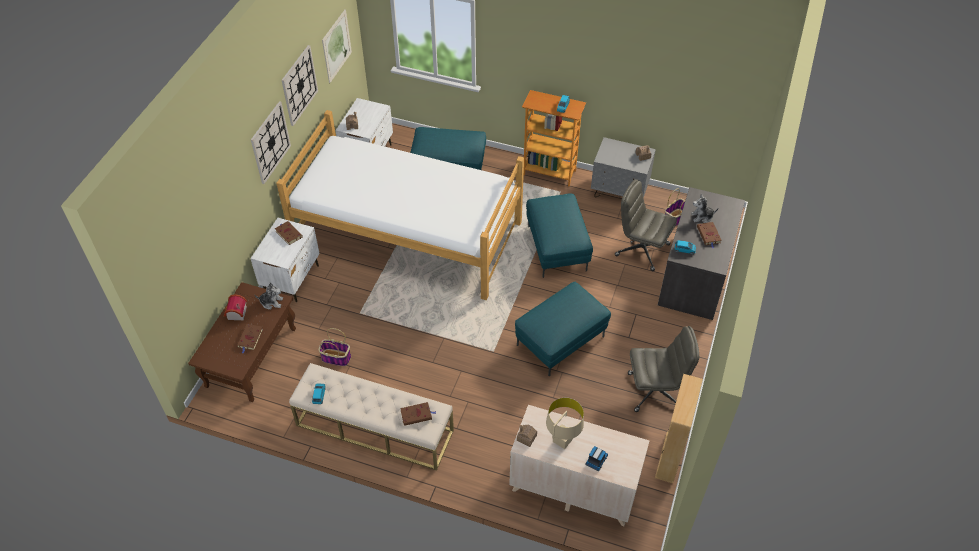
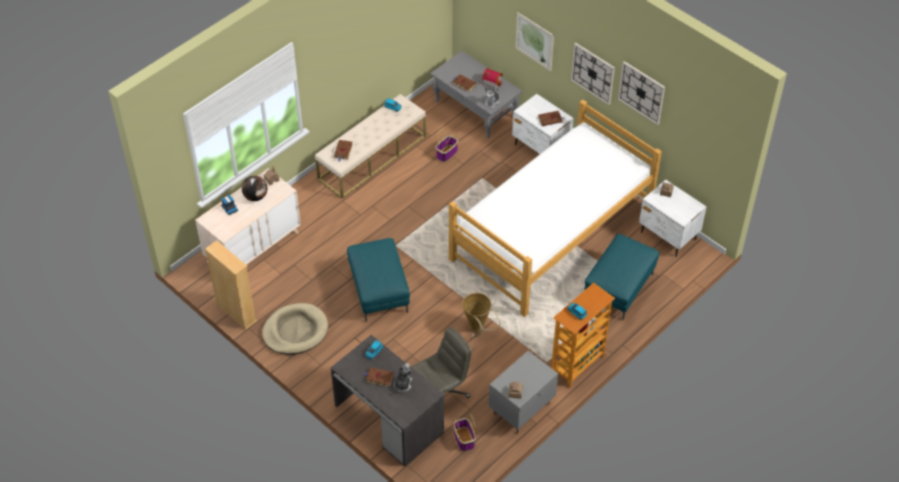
camera: 115 degrees right, 0 degrees up
(251, 356) = (476, 109): brown coffee table -> grey coffee table
(336, 46) = (700, 139): picture -> picture (534, 41)
(557, 248) = (477, 330): turquoise ottoman -> basket
(562, 441) = (256, 196): beige table lamp -> globe
(655, 391) = (295, 331): grey office chair -> beige dog bed

